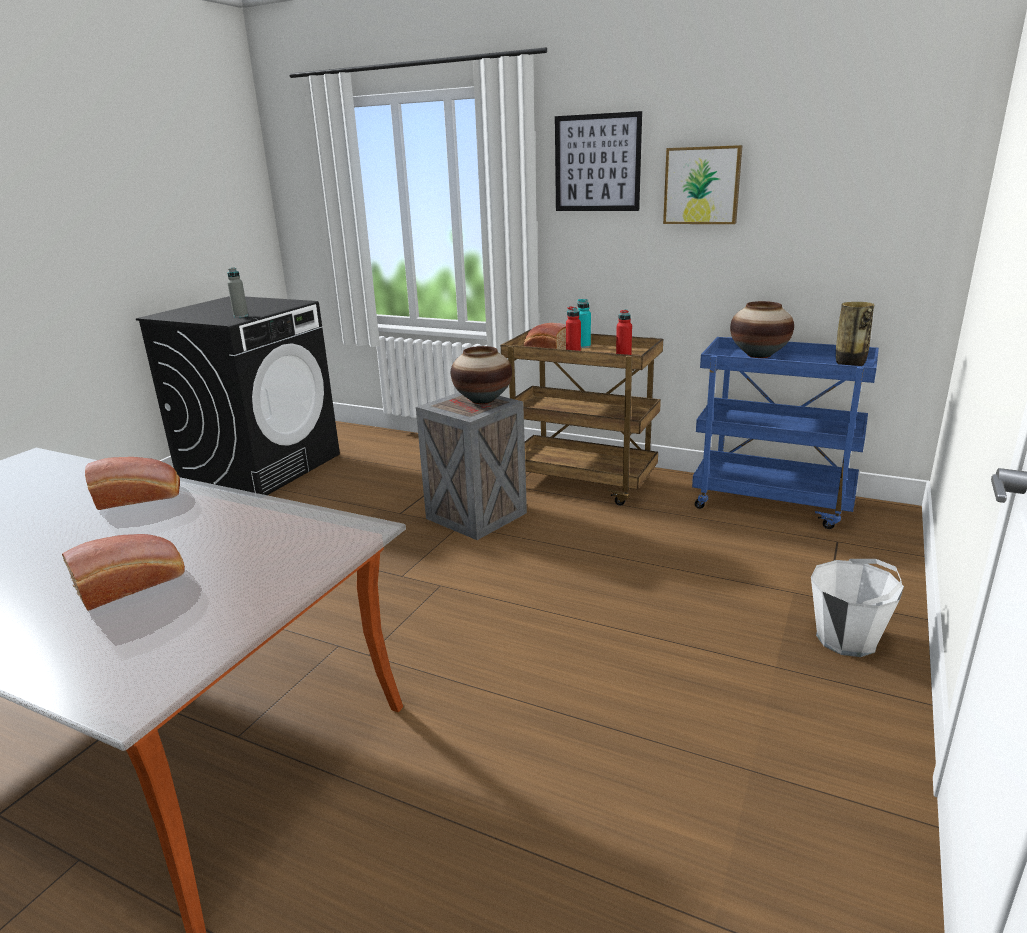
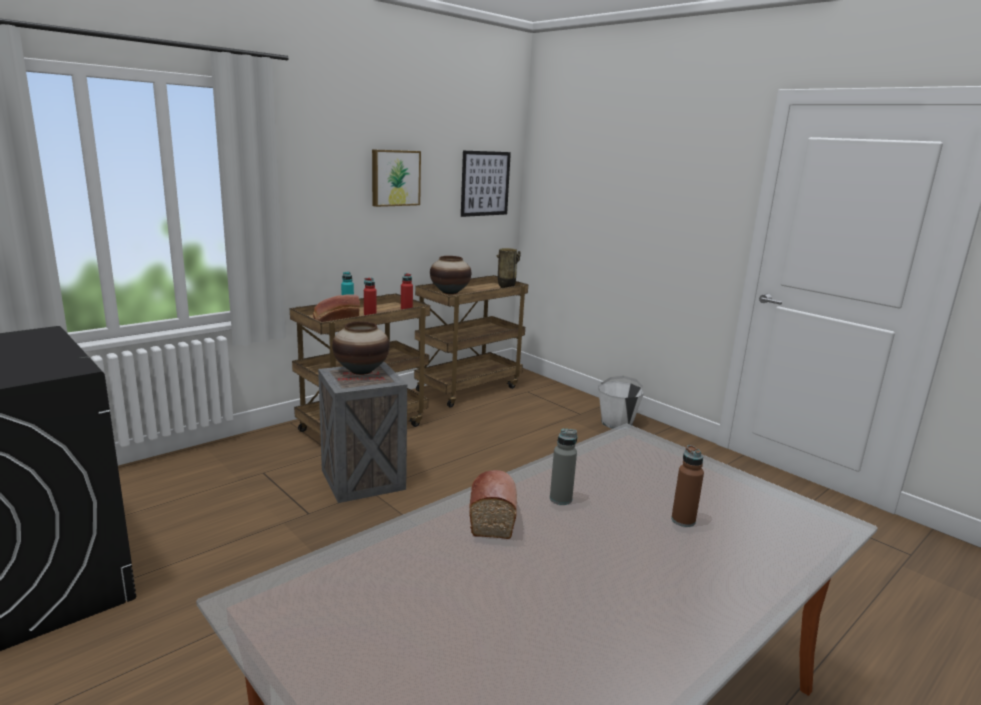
camera: 70 degrees left, 5 degrees down
(133, 584) = (683, 520): bread -> brown bottle
(241, 316) = (52, 361): grey bottle -> grey bottle (560, 499)
(597, 163) = (319, 158): picture -> picture (485, 183)
(773, 503) = (468, 388): blue cart -> brown cart

